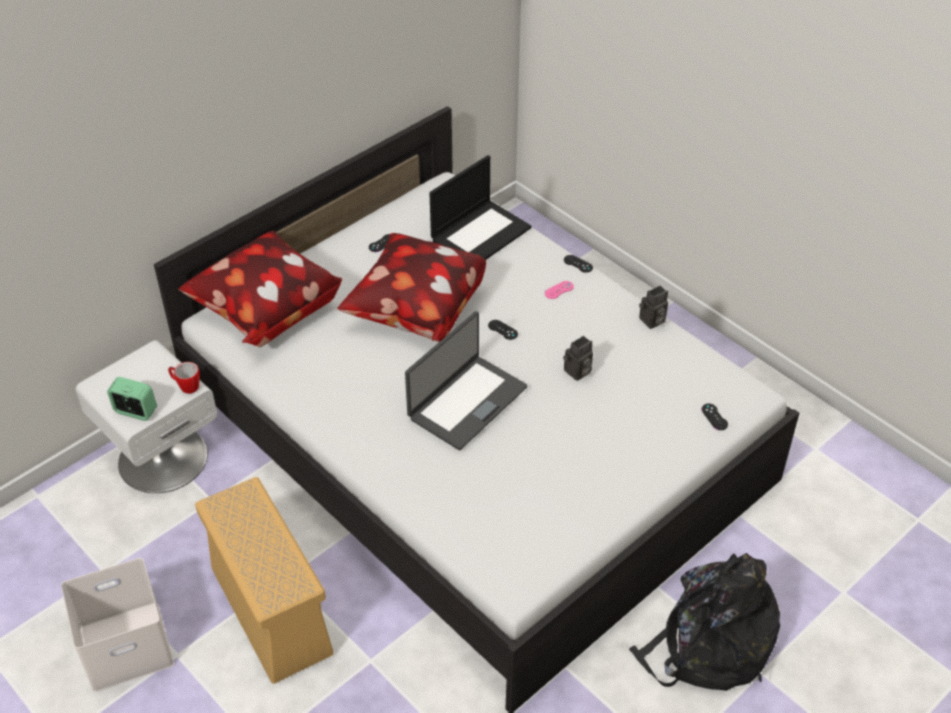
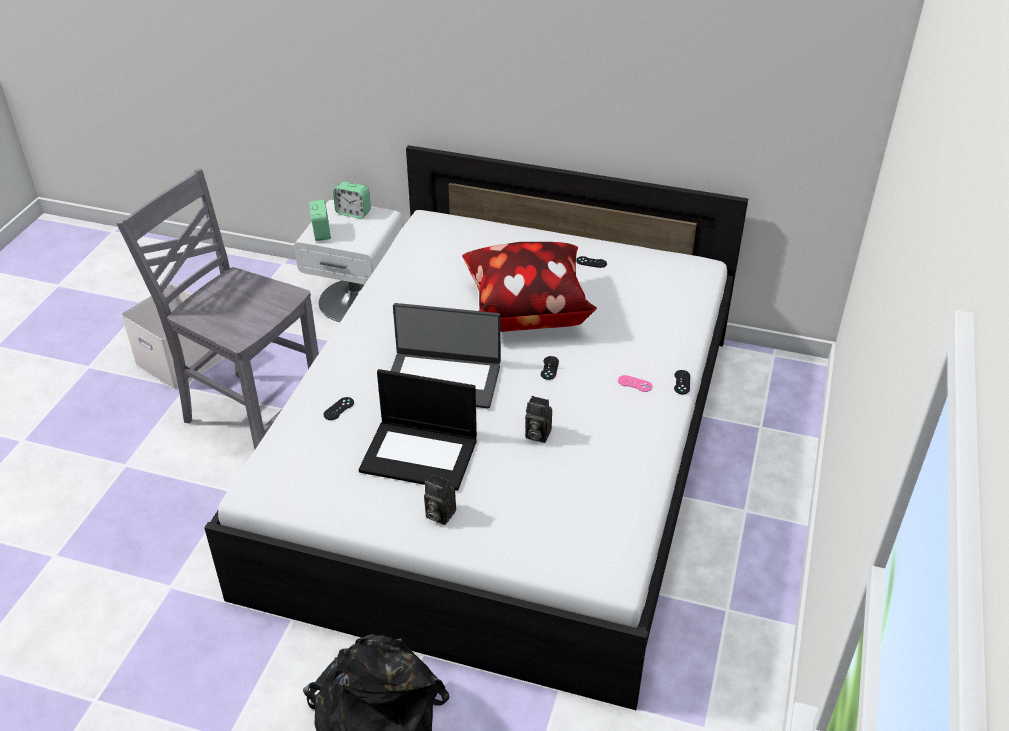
camera: 60 degrees right, 5 degrees down
(123, 374) = (353, 212): none -> alarm clock
(186, 386) = (363, 243): mug -> none
(264, 312) = (455, 238): pillow -> none
(269, 608) = (252, 414): beige storage box -> grey chair
(481, 233) = (661, 309): laptop -> laptop (420, 454)
(652, 321) = (652, 461): camera -> camera (438, 514)
(714, 417) = (556, 553): black game controller -> black game controller (338, 408)

